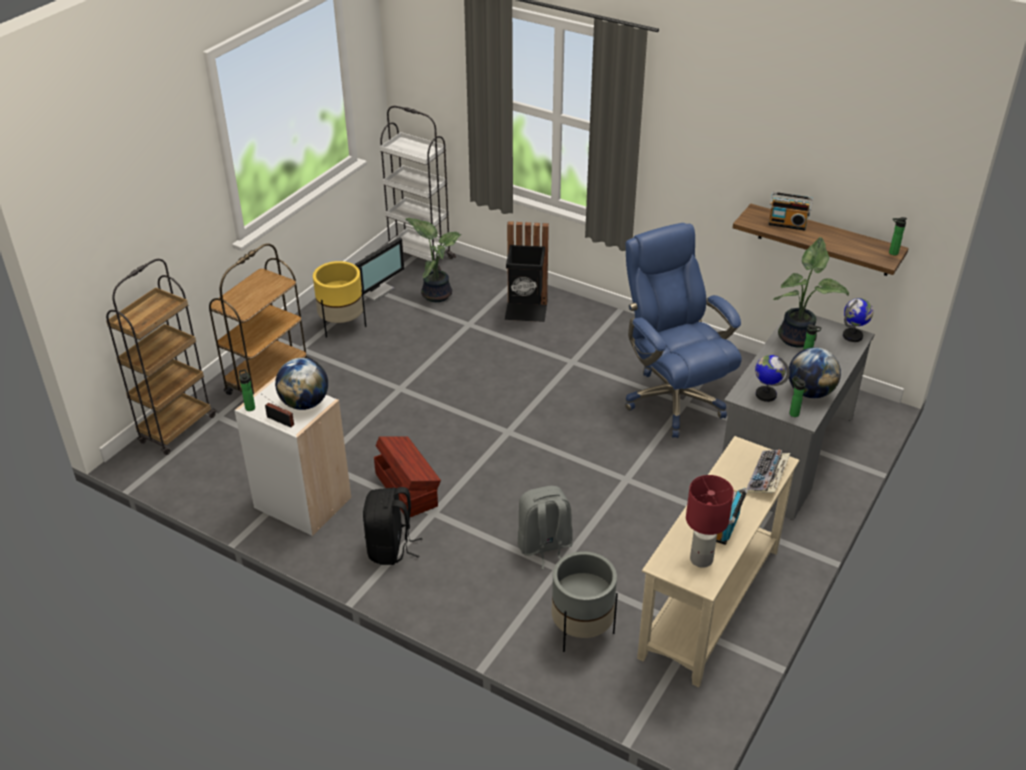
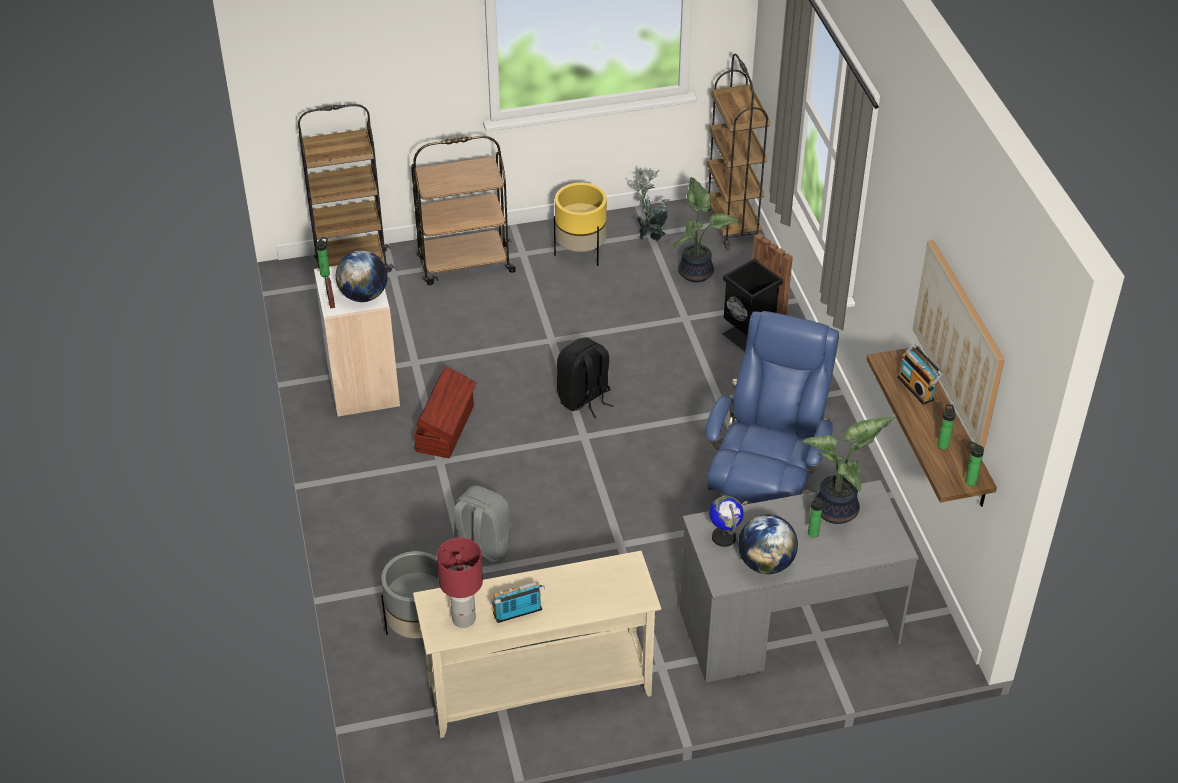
camera: 45 degrees right, 5 degrees up
(376, 290) = (650, 236): monitor -> potted plant
(391, 548) = (375, 466): black backpack -> black backpack (584, 399)
(420, 256) = (733, 225): white cart -> brown cart
(767, 477) = (611, 601): keyboard -> none
(792, 413) = (720, 568): bottle -> bottle (943, 444)
(820, 166) = (959, 342): none -> picture
(853, 336) = (892, 545): globe -> none

